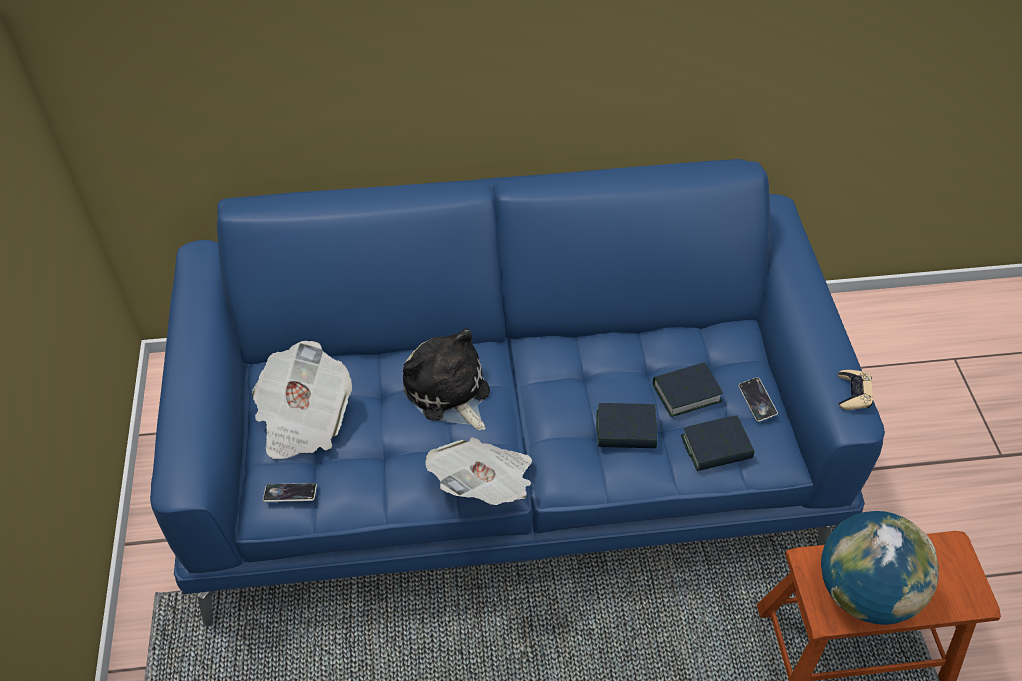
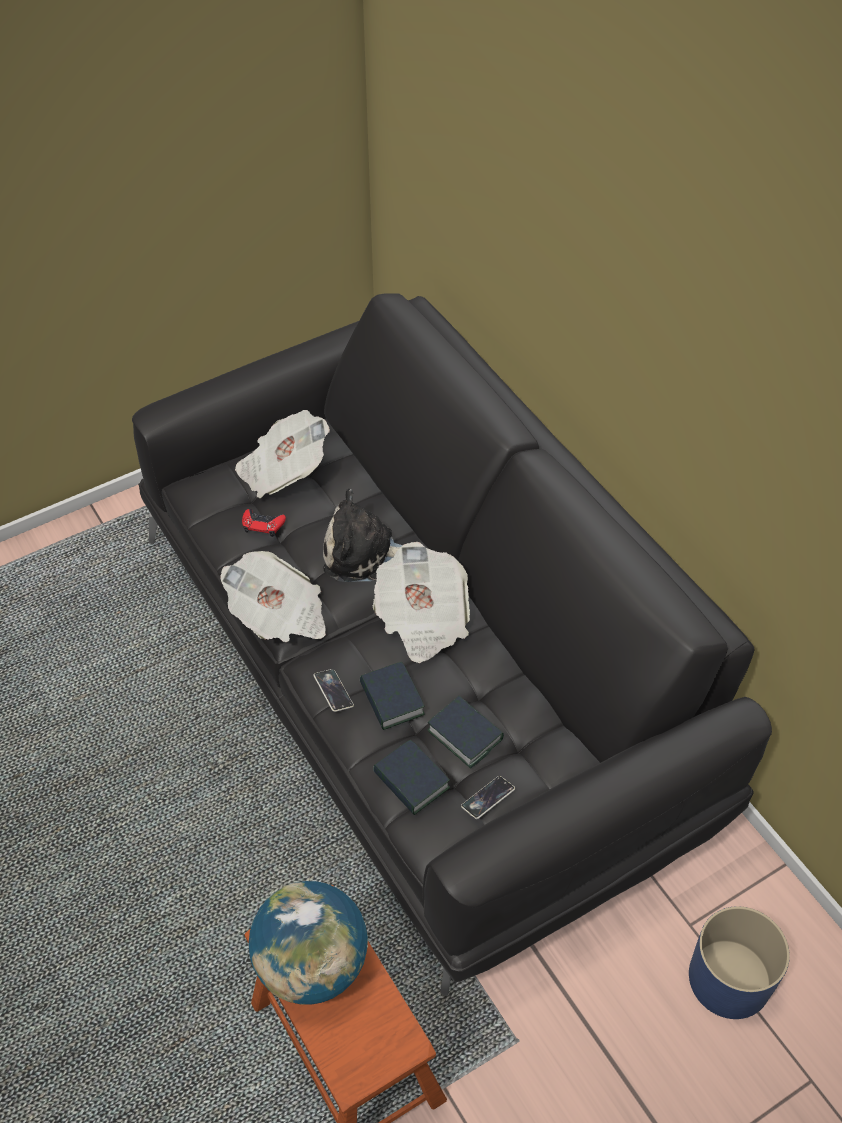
camera: 65 degrees right, 0 degrees up
(290, 494) = (209, 496): phone -> phone (333, 692)
(361, 460) = (263, 525): none -> red game controller
(448, 392) = (364, 554): plush toy -> plush toy turned 120 degrees counterclockwise
(510, 449) = (420, 674): blue sofa -> black sofa
(550, 377) = (422, 619): none -> newspaper
(853, 393) = (499, 855): beige game controller -> none
(868, 367) = (730, 979): none -> blue planter

